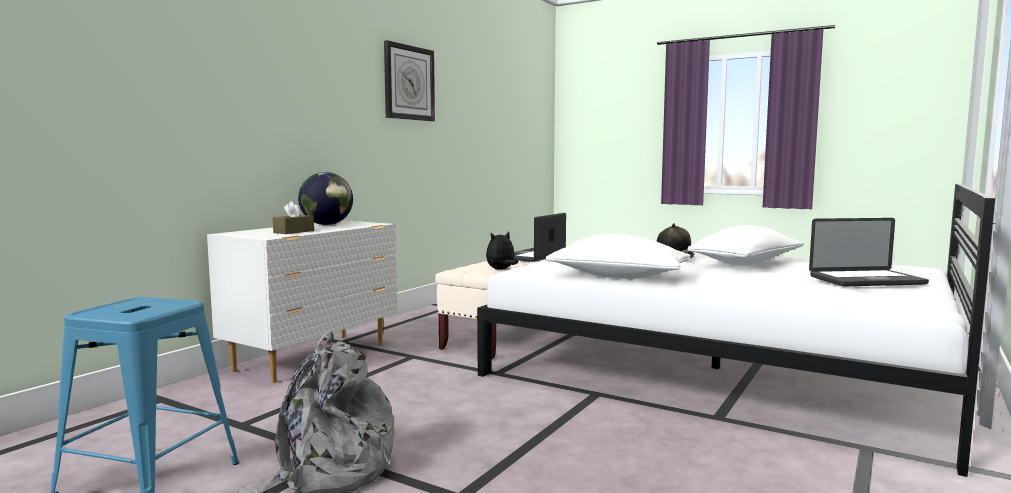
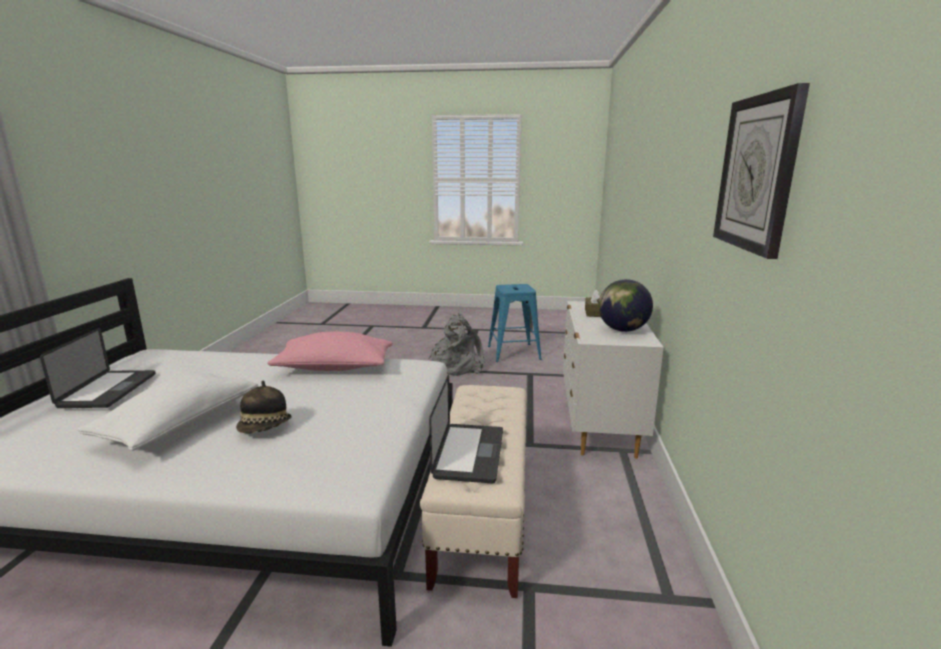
camera: 155 degrees right, 10 degrees up
(501, 270) = (465, 399): plush toy -> none
(618, 277) = (334, 368): white pillow -> pink pillow
(866, 280) = (109, 390): laptop -> laptop turned 120 degrees clockwise

